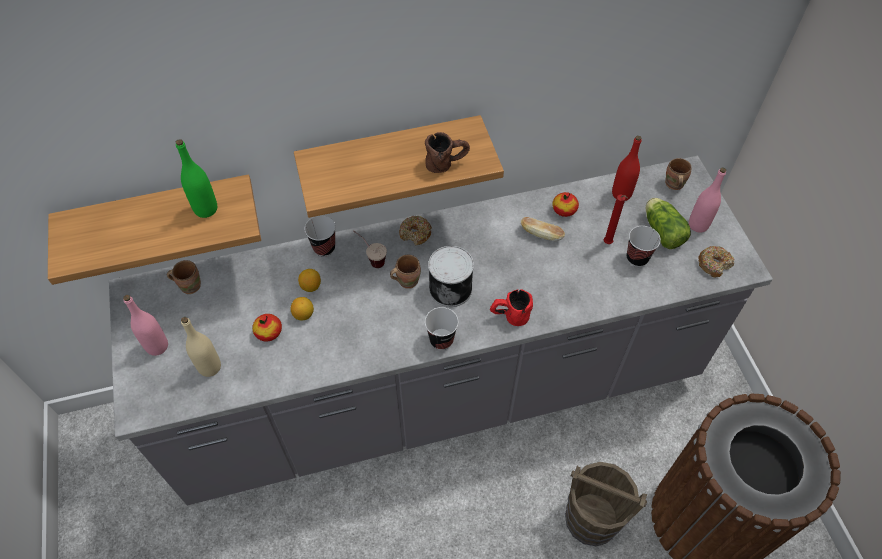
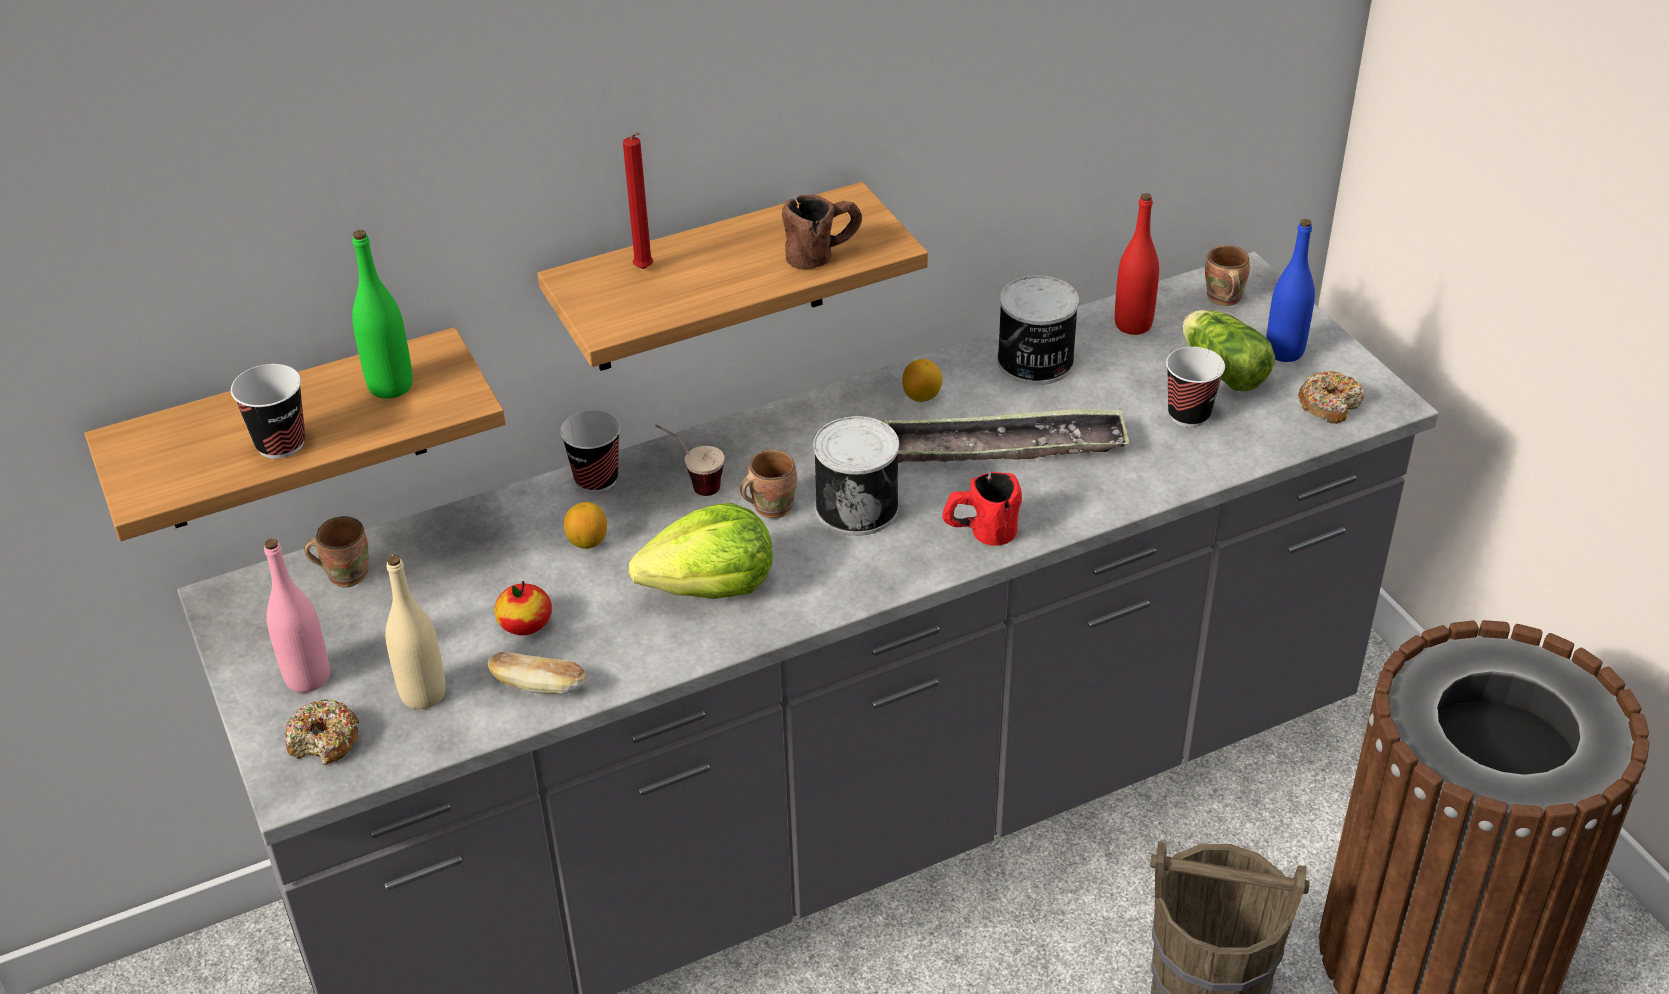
camera: 10 degrees left, 15 degrees down
(303, 314) = (586, 586): lemon -> lemon (921, 396)
(365, 326) = (711, 586): none -> lettuce
(415, 234) = (766, 434): donut -> donut (324, 741)
(441, 340) = (862, 586): cup -> cup (281, 443)
(534, 263) = (1003, 447): none -> tray
(541, 234) = (1003, 403): bread -> bread (539, 686)
(564, 210) = (1035, 362): apple -> can
(608, 244) = (1130, 401): red candle -> red candle (645, 270)
(698, 225) = (1284, 351): pink bottle -> blue bottle

